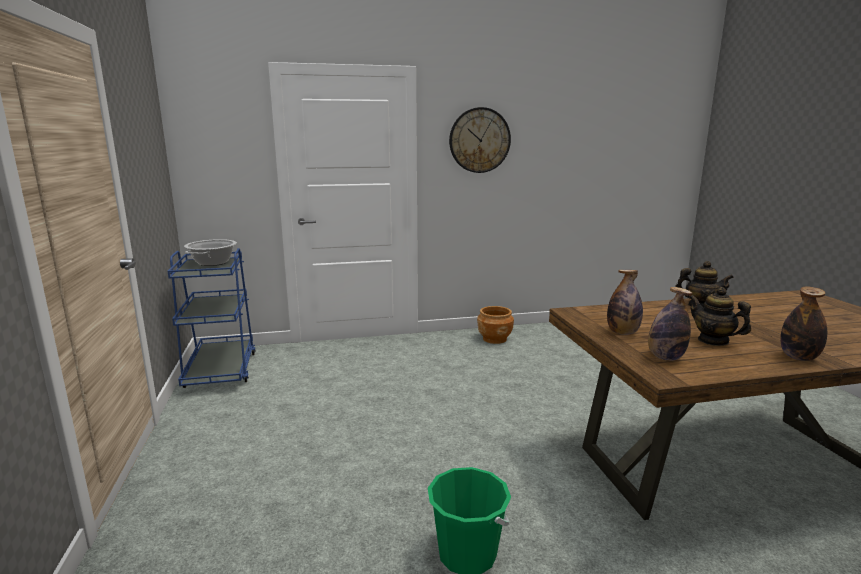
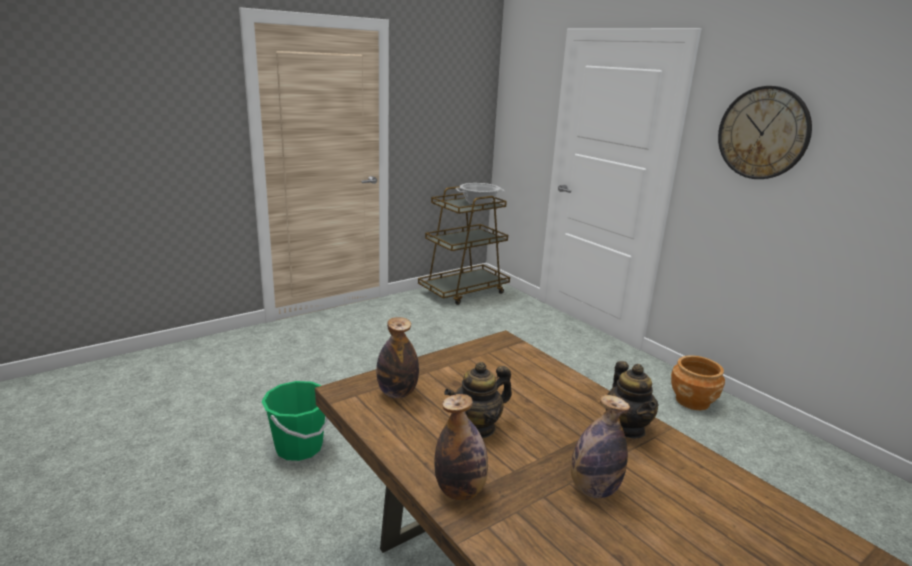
camera: 65 degrees right, 5 degrees up
(221, 371) = (464, 291): blue cart -> brown cart
(622, 333) = (458, 370): bottle -> bottle (593, 489)
(713, 340) = (477, 427): teapot -> teapot turned 150 degrees counterclockwise

